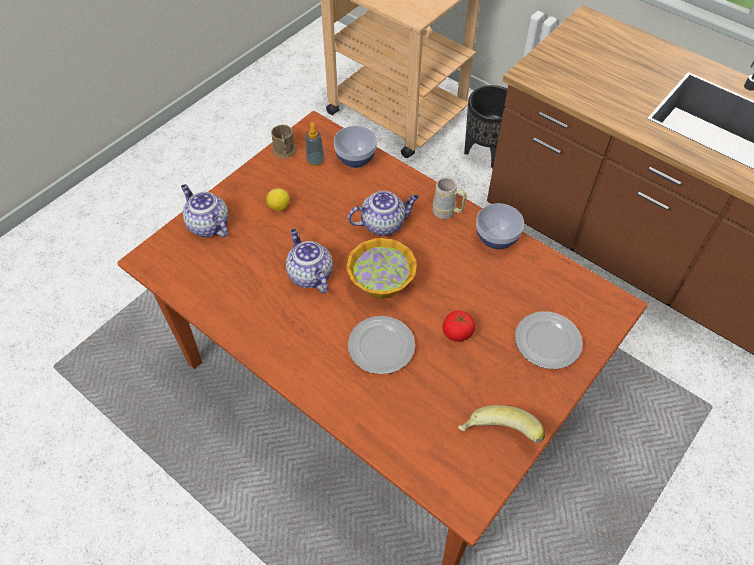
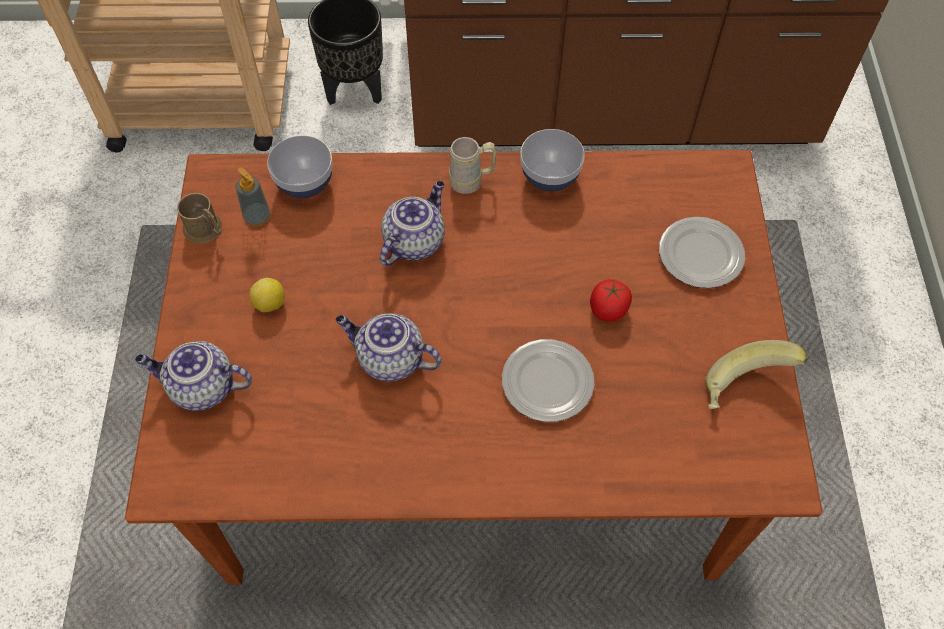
camera: 40 degrees left, 5 degrees up
(381, 283) = (478, 312): bowl -> none

